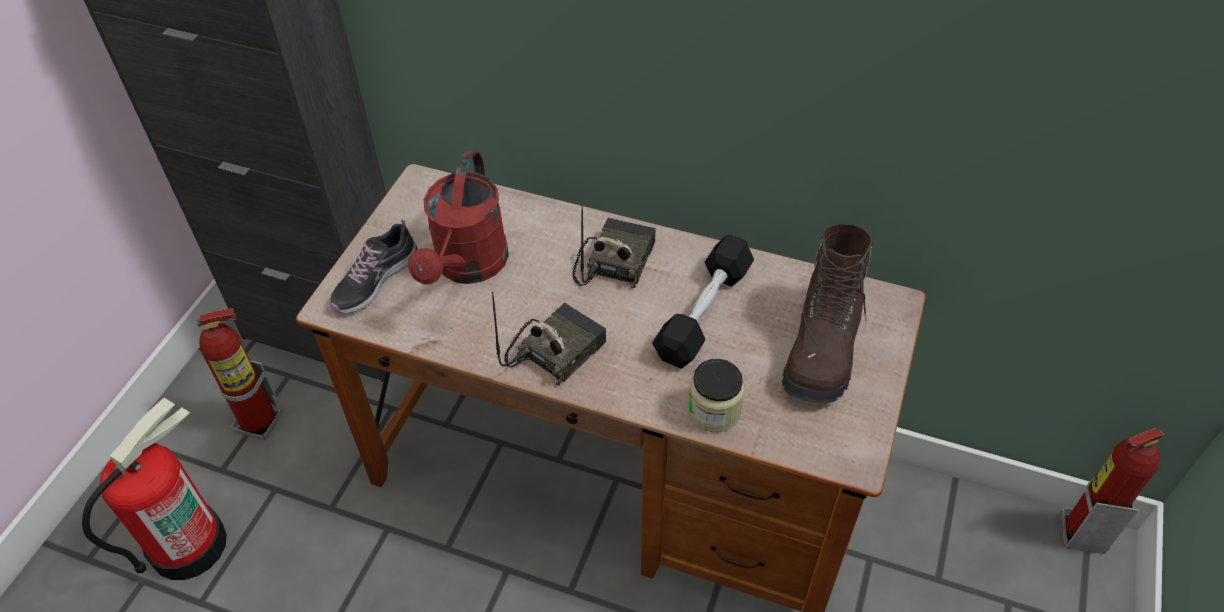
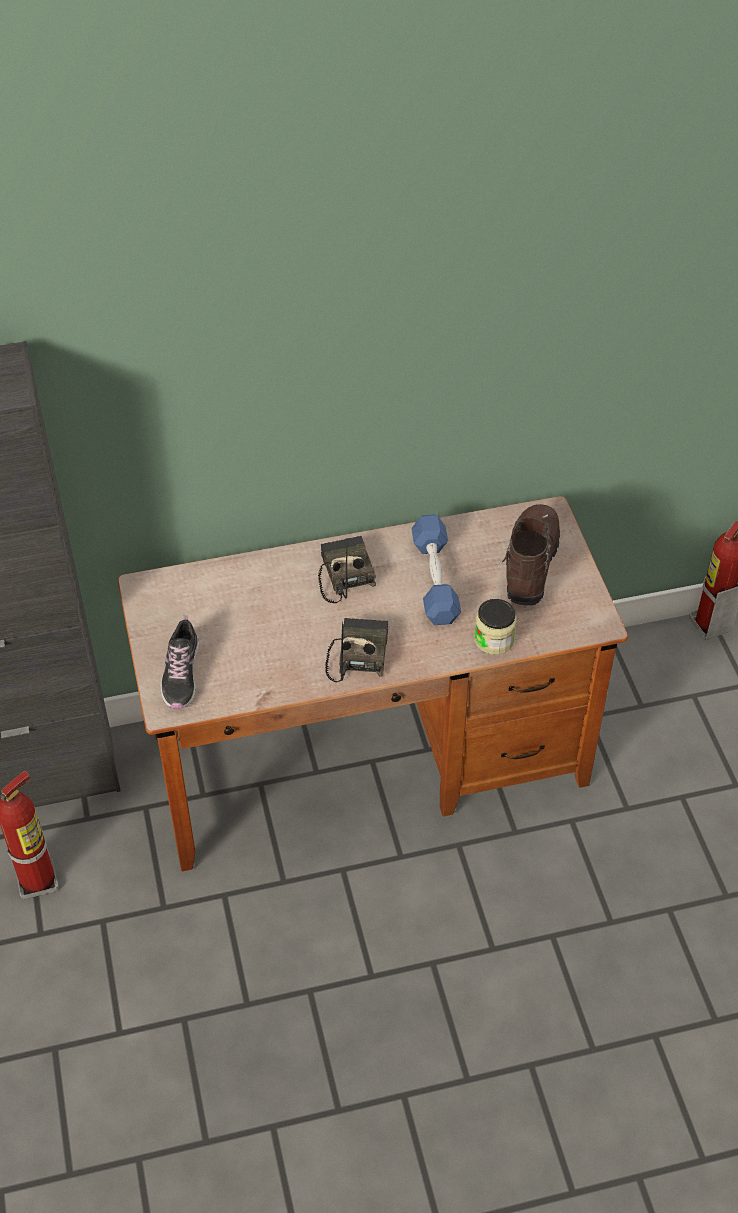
camera: 35 degrees left, 0 degrees up
(188, 544) = (67, 1001): fire extinguisher -> none
(467, 267) = (242, 631): red watering can -> none
(703, 312) = (435, 579): black dumbbell -> blue dumbbell
(823, 348) = (529, 564): brown boot -> brown boot turned 150 degrees counterclockwise

